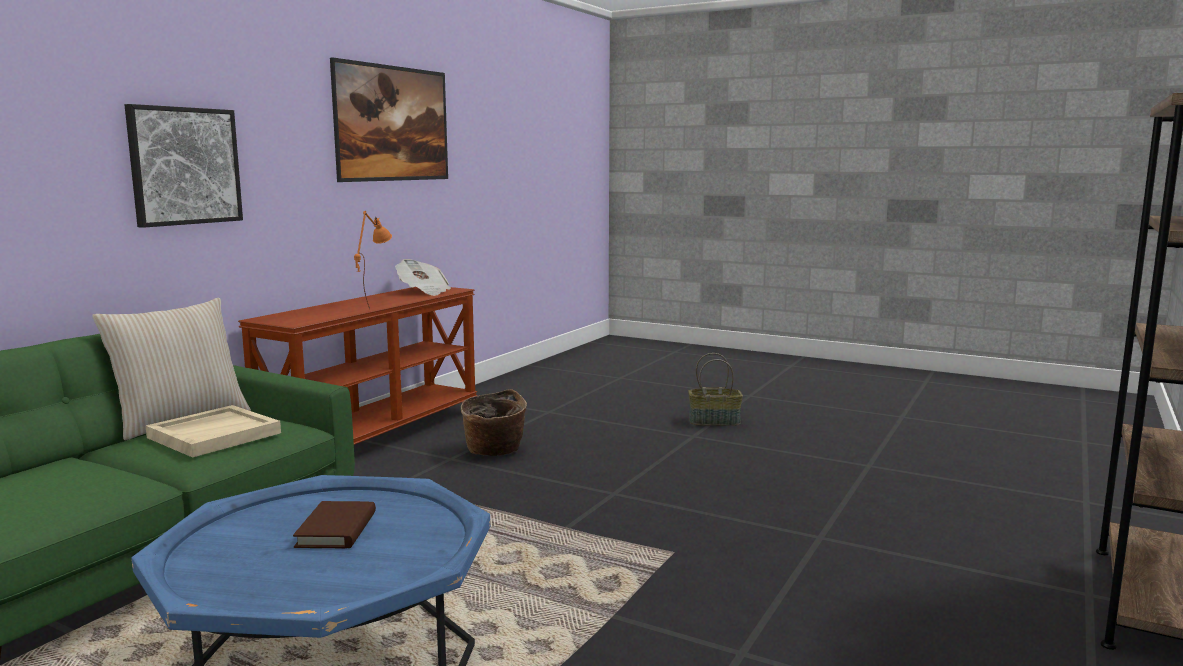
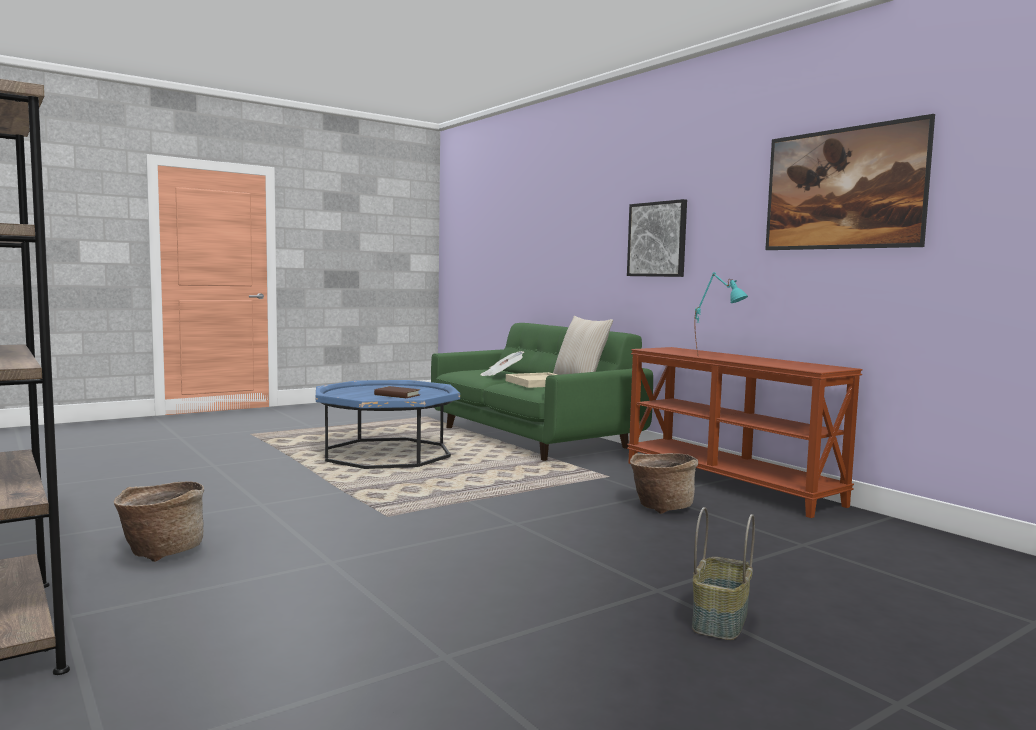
camera: 115 degrees right, 5 degrees down
(374, 305) = (718, 357): orange table lamp -> turquoise table lamp
(423, 292) = (798, 365): newspaper -> newspaper (502, 375)
(952, 631) = (161, 551): none -> basket

